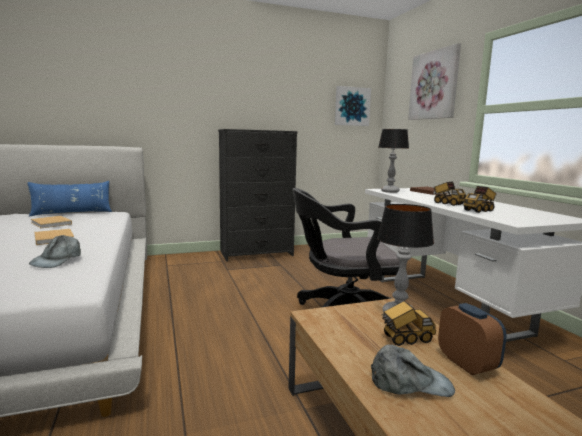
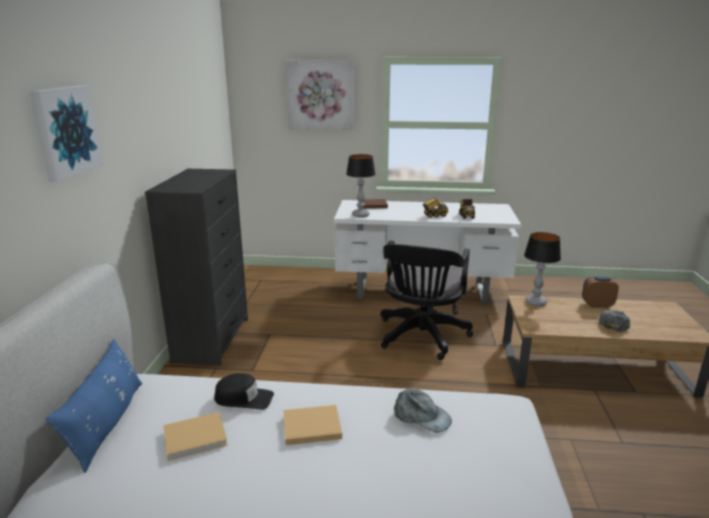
camera: 65 degrees left, 10 degrees up
(92, 225) = (244, 398): none -> black cap
(352, 106) = (216, 116): picture -> picture (66, 131)
(406, 339) = (569, 310): toy truck -> none

